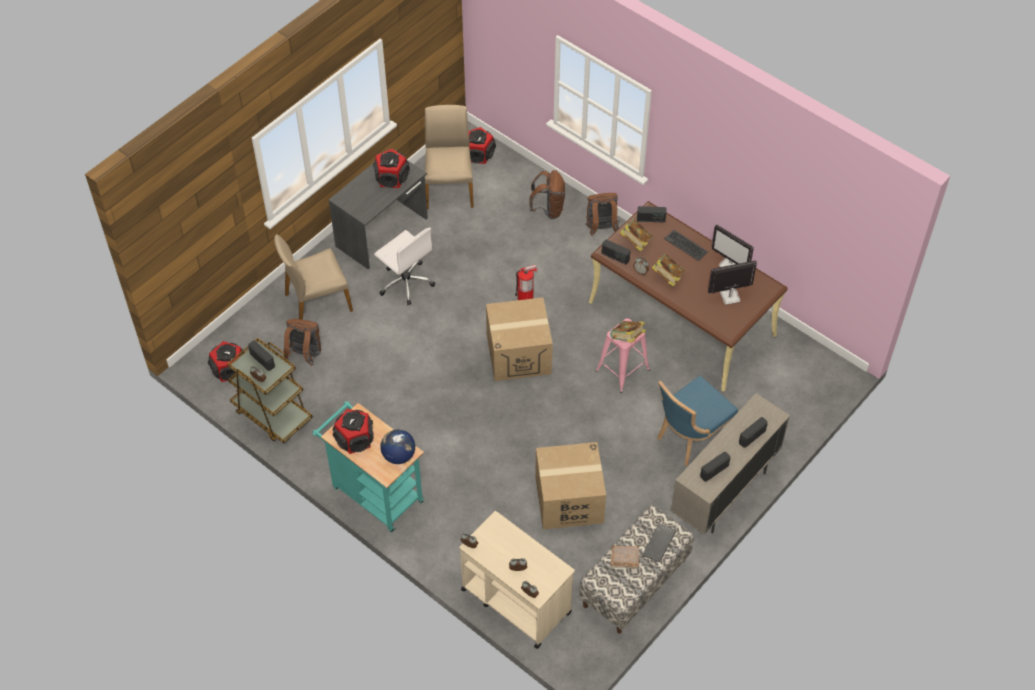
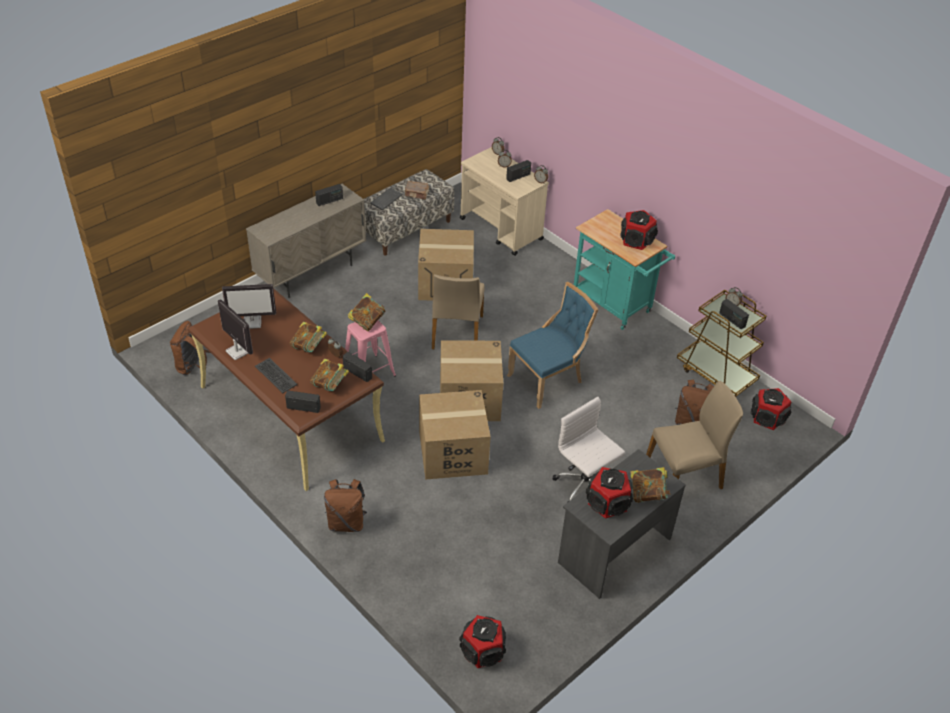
camera: 175 degrees left, 10 degrees down
(359, 188) = (648, 494): none -> book
(398, 455) = (597, 226): globe -> none
(449, 187) = (527, 603): beige chair -> beige chair (456, 332)
(525, 298) = (452, 453): fire extinguisher -> cardboard box
(548, 209) = (404, 556): brown backpack -> brown backpack (194, 367)
(690, 437) = (324, 314): blue chair -> blue chair (548, 380)
(751, 436) = (287, 218): radio -> radio (518, 177)

